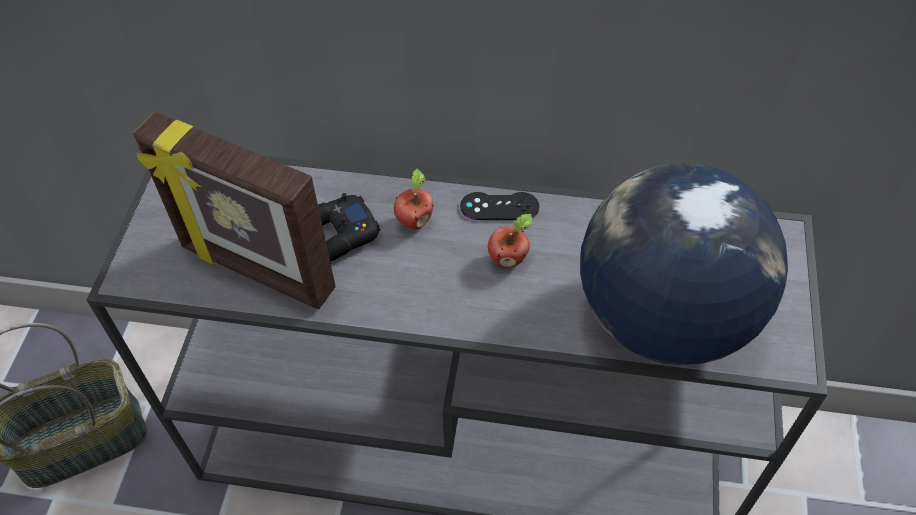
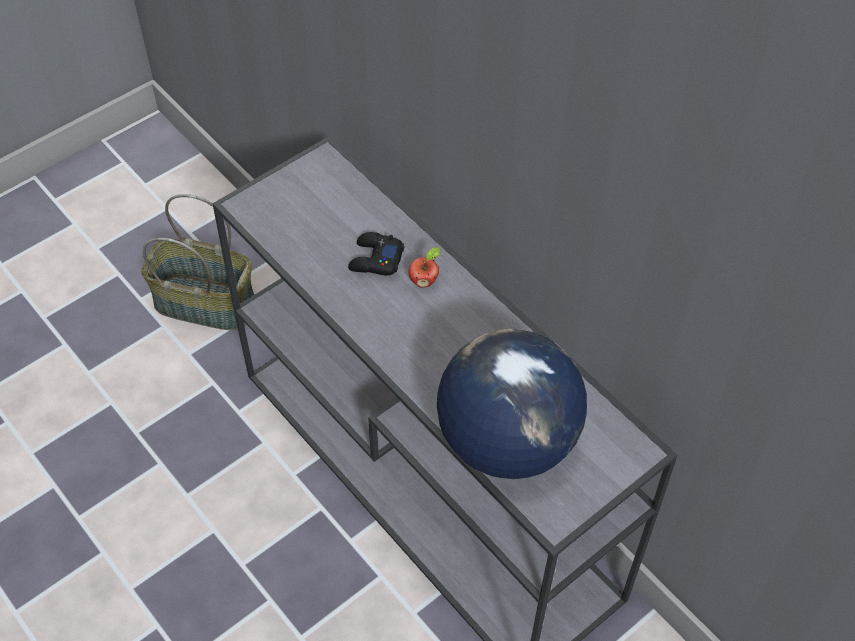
camera: 40 degrees right, 0 degrees up
(256, 270) = (310, 248): picture frame -> none
(499, 206) = (483, 308): black game controller -> none
(509, 259) = (454, 342): apple -> none

